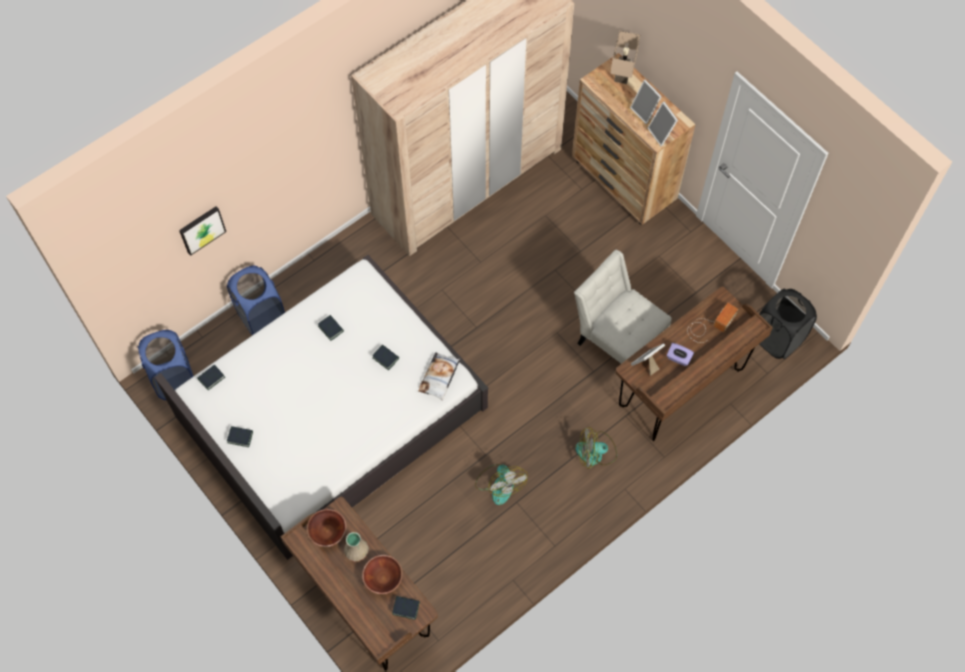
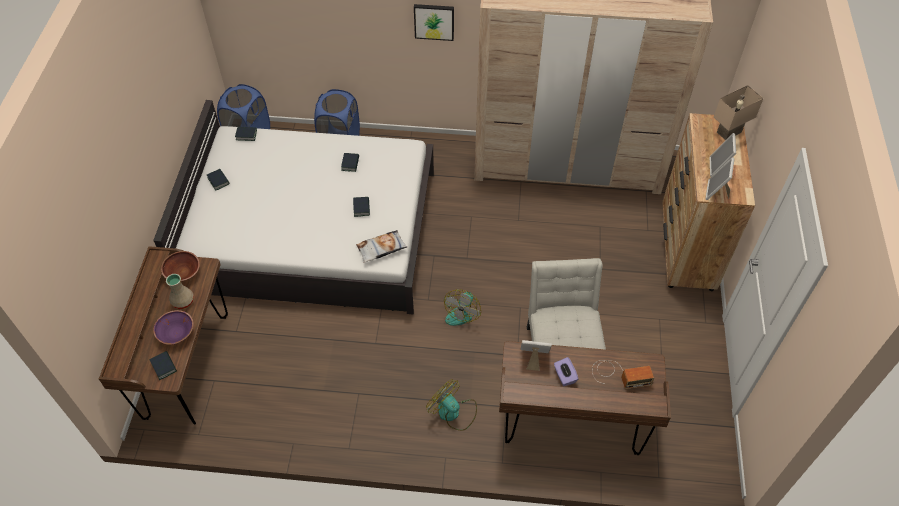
camera: 45 degrees right, 10 degrees down
(201, 229) = (312, 19): picture -> picture (434, 21)
(383, 577) = (176, 333): brown bowl -> purple bowl
(499, 484) = (361, 371): fan -> fan (461, 311)
(777, 338) = (697, 459): black laundry basket -> none

